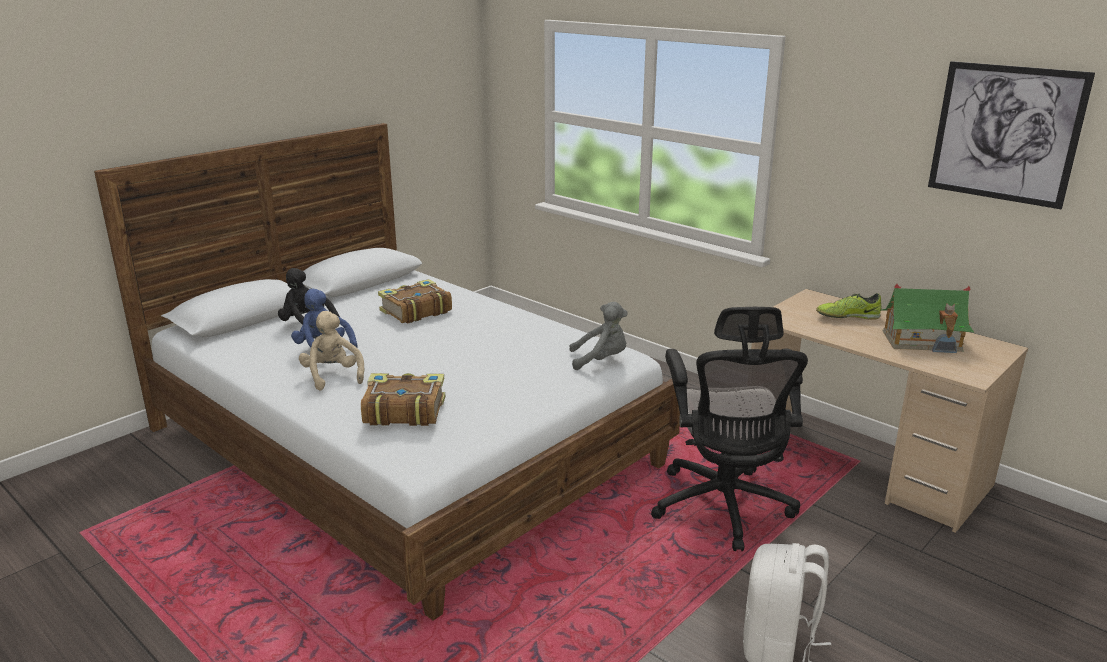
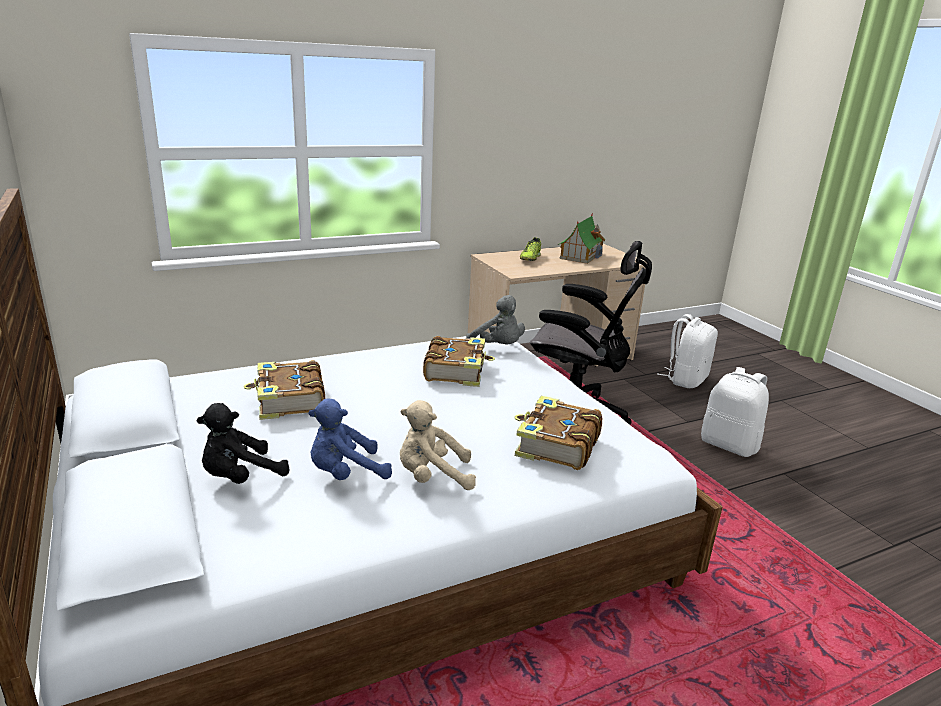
camera: 70 degrees left, 0 degrees up
(523, 352) = (456, 371): none -> book
(601, 360) = (498, 347): grey plush toy -> grey plush toy turned 120 degrees clockwise
(956, 592) = (685, 380): none -> white backpack
(1005, 133) = (583, 112): picture -> none

